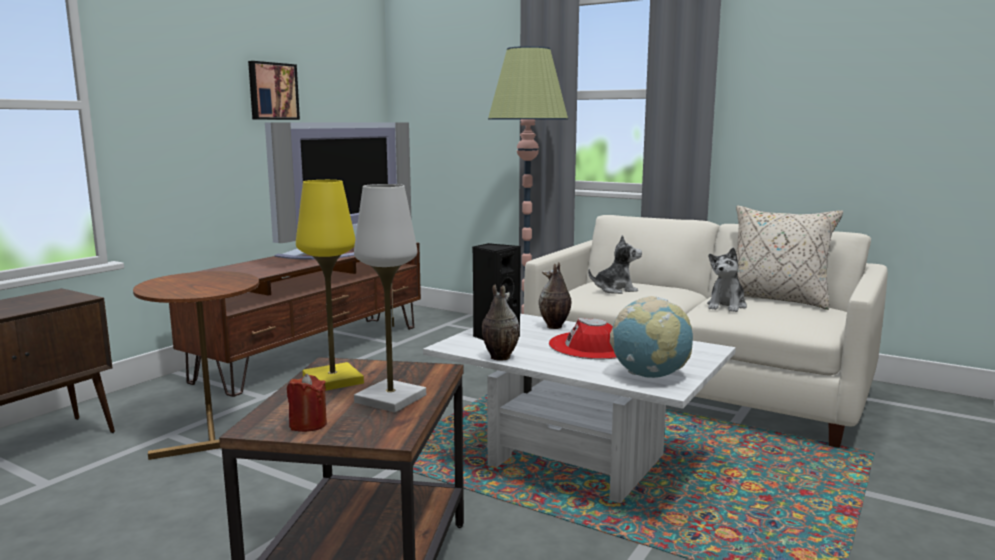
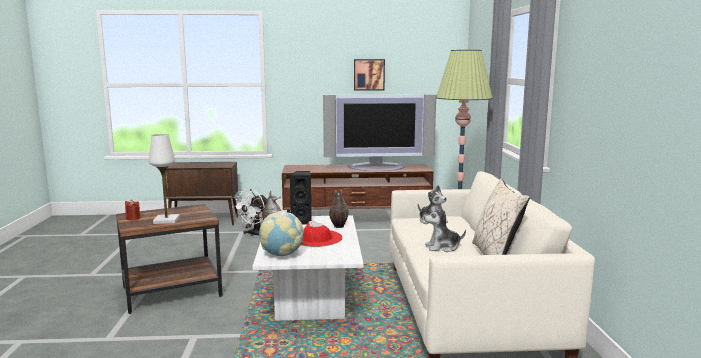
camera: 55 degrees right, 0 degrees up
(211, 428) = (254, 234): brown side table -> white fan
(332, 380) = (179, 211): yellow table lamp -> none

